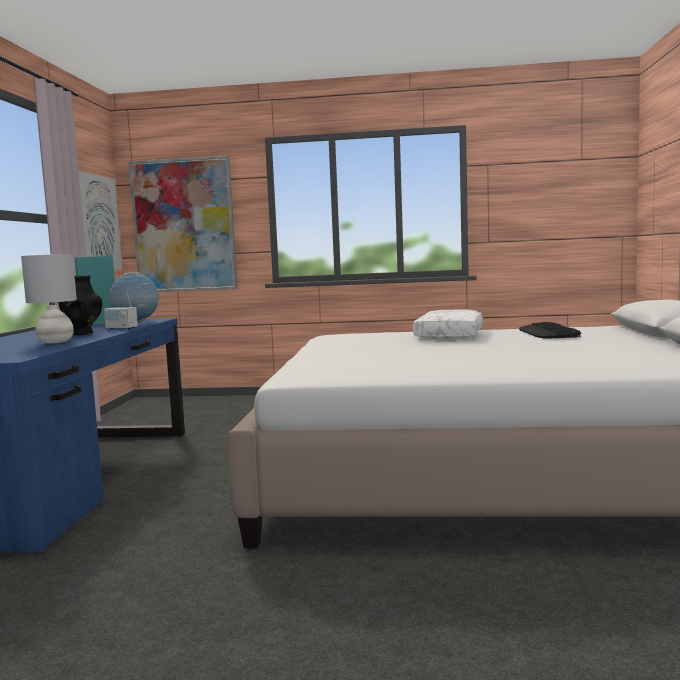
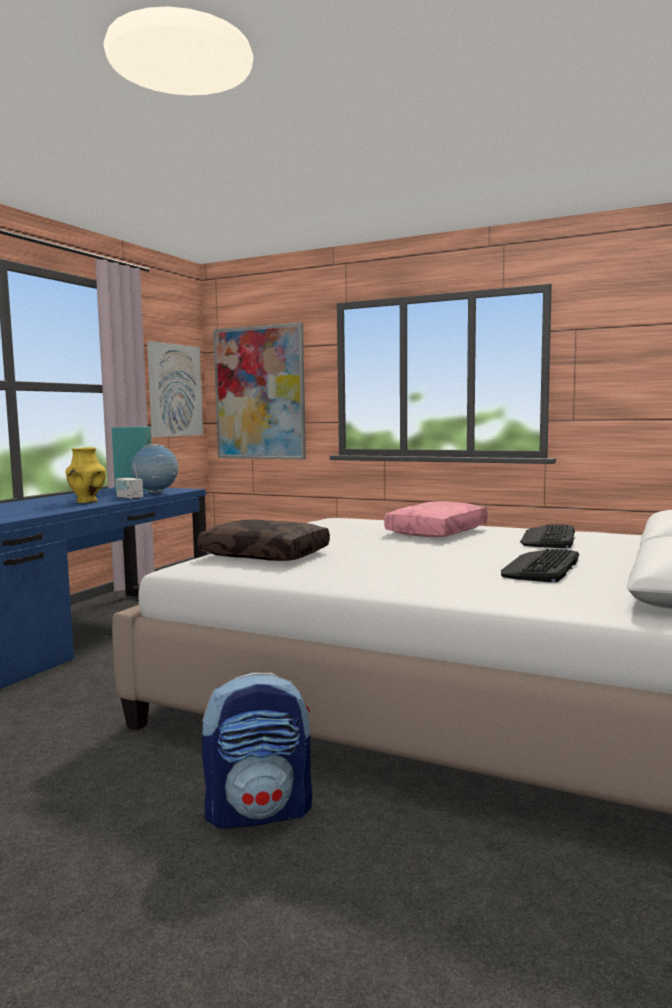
camera: 20 degrees right, 0 degrees up
(55, 342) = (43, 509): grey table lamp -> none
(82, 333) = (87, 501): black vase -> yellow vase
(346, 362) = (266, 554): none -> brown pillow
(451, 336) = (438, 532): white pillow -> pink pillow
(458, 588) = (260, 811): none -> backpack
(593, 349) = (541, 567): none -> keyboard

